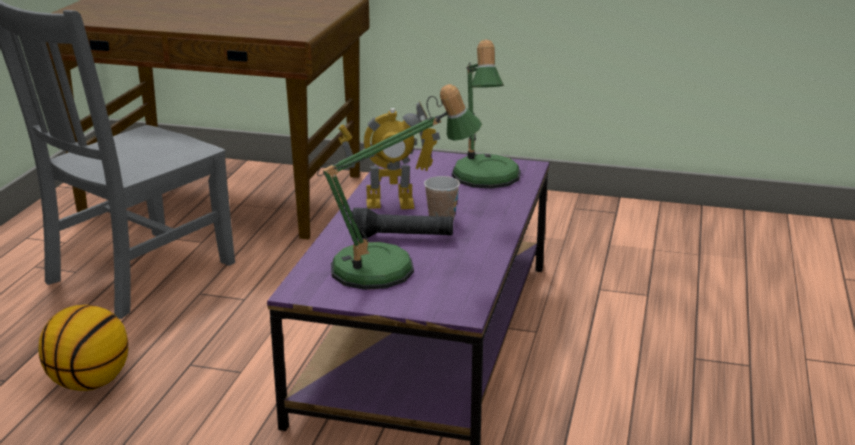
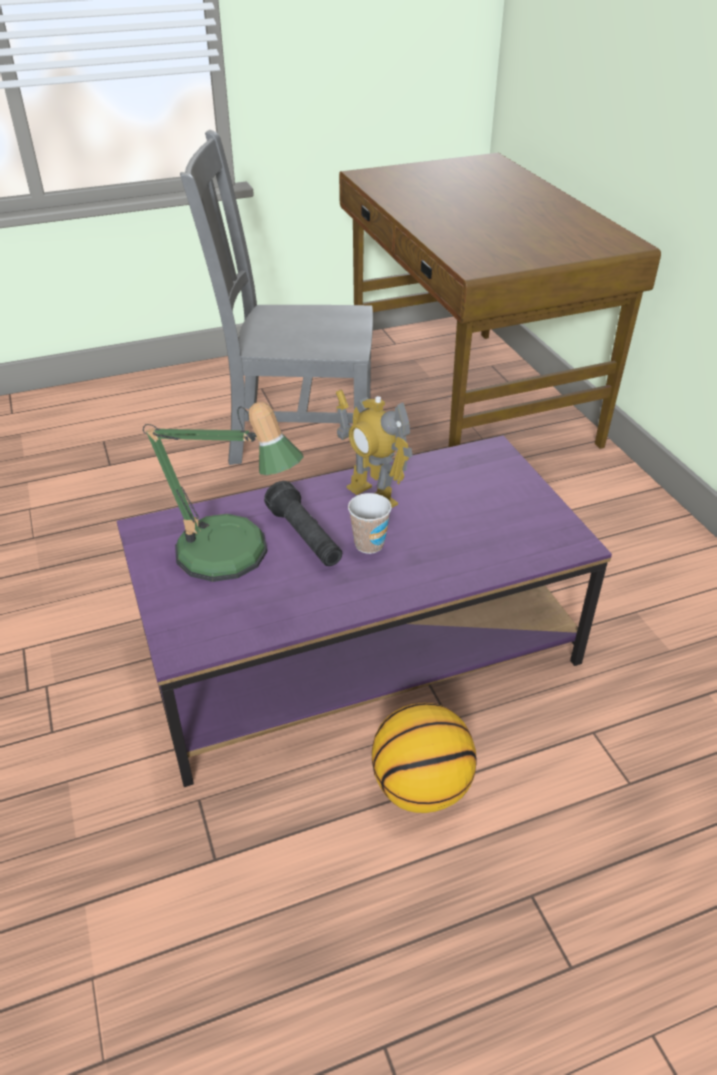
camera: 55 degrees right, 15 degrees up
(90, 383) = (135, 501): basketball -> basketball (421, 787)
(485, 180) = (500, 529): table lamp -> none

